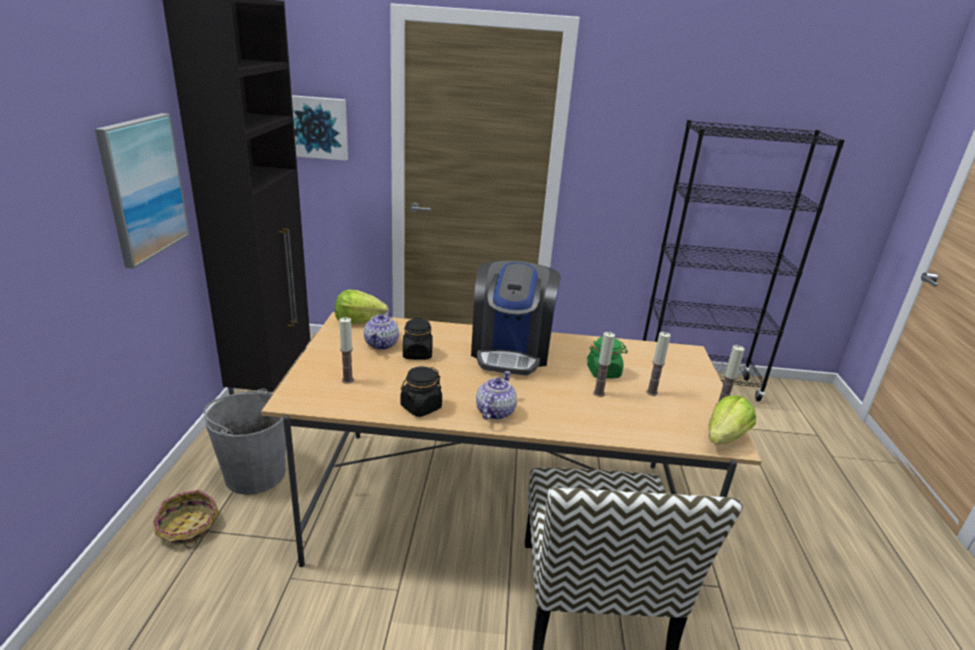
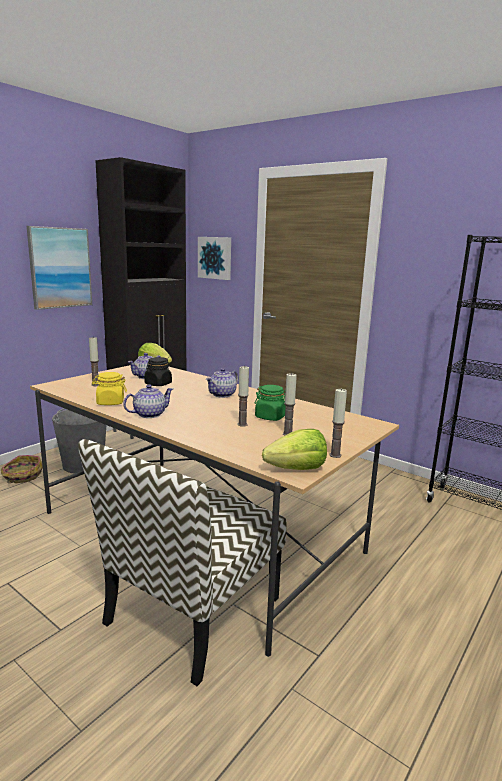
camera: 35 degrees right, 10 degrees down
(421, 407) = (110, 402): black jar -> yellow jar
(511, 351) = (222, 394): coffee machine -> teapot

